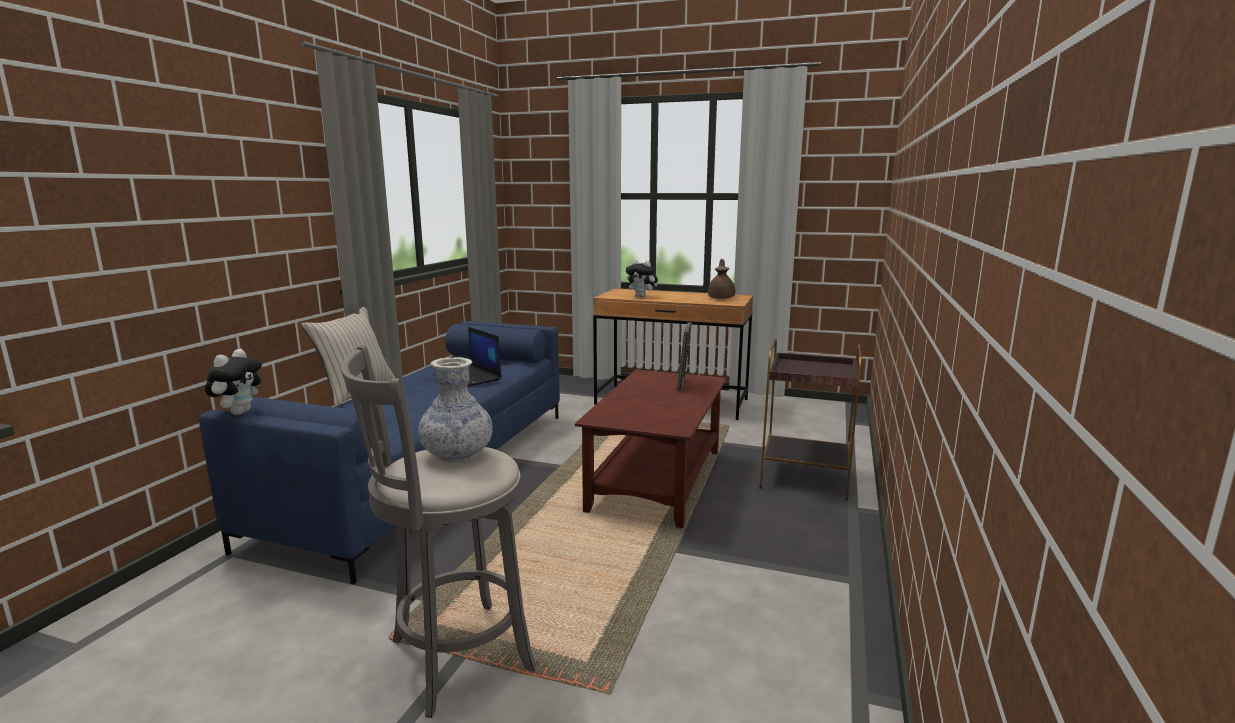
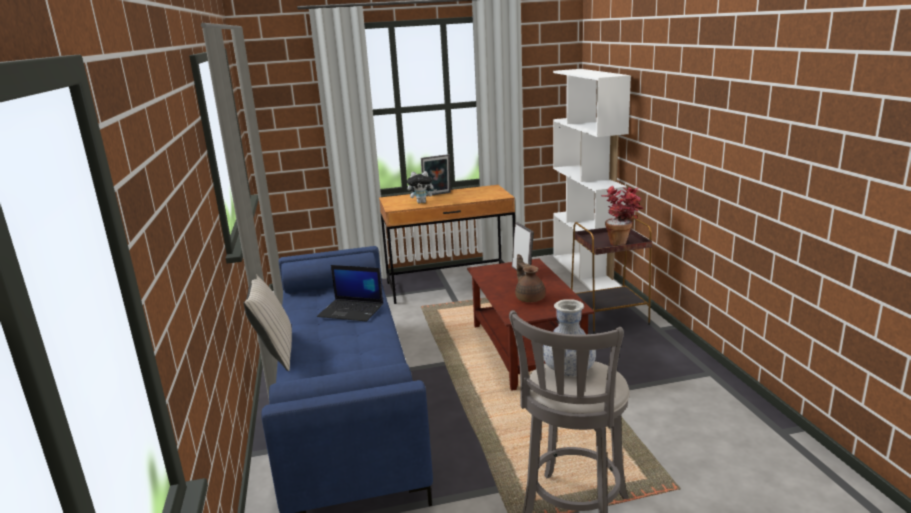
camera: 30 degrees left, 5 degrees up
(239, 412) = (297, 400): plush toy -> none
(671, 293) = (437, 194): none -> picture frame
(721, 298) = (483, 192): brown teapot -> brown teapot (529, 298)
(823, 374) = (622, 242): none -> potted plant
(844, 425) = (586, 271): none -> white bookcase

